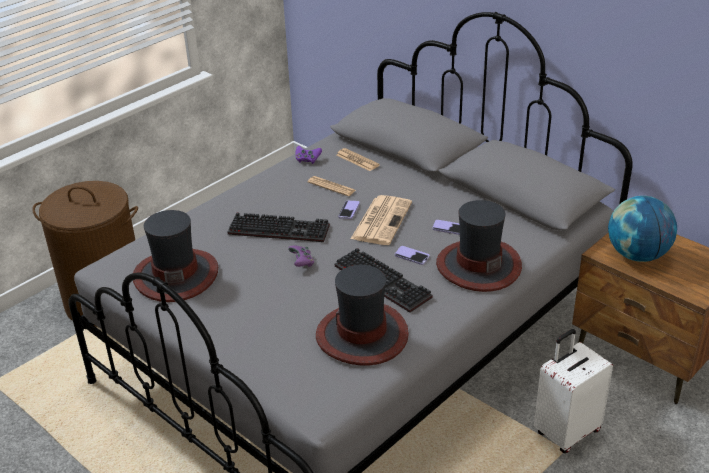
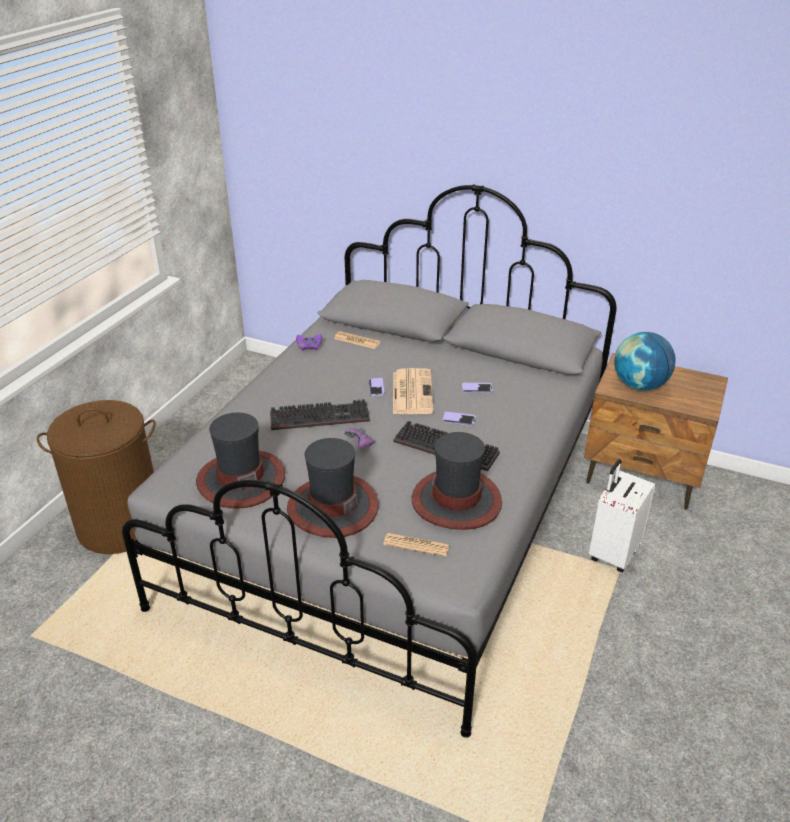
camera: 20 degrees left, 0 degrees up
(331, 186) = (347, 368): newspaper -> newspaper (416, 545)
(478, 265) = (522, 417): hat -> hat (332, 507)

